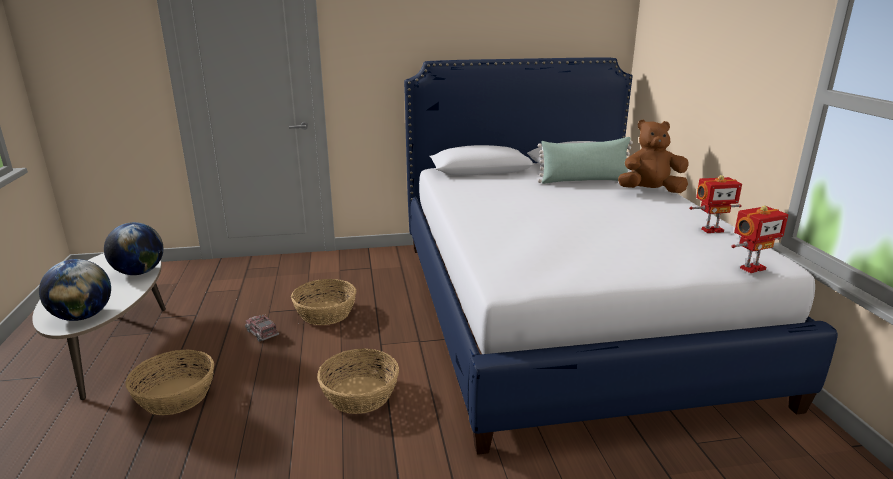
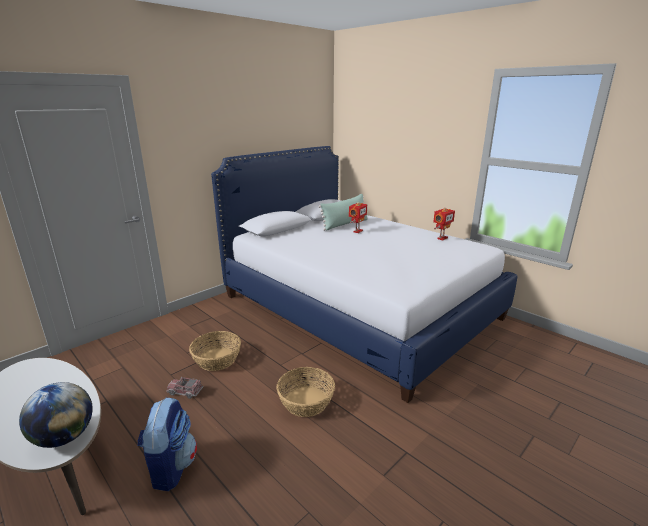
camera: 35 degrees left, 0 degrees up
(139, 272) = (65, 381): globe -> none
(175, 395) = (171, 467): basket -> backpack
(650, 191) = (385, 224): brown plush toy -> none
(751, 268) = (483, 253): toy robot -> toy robot (357, 231)

